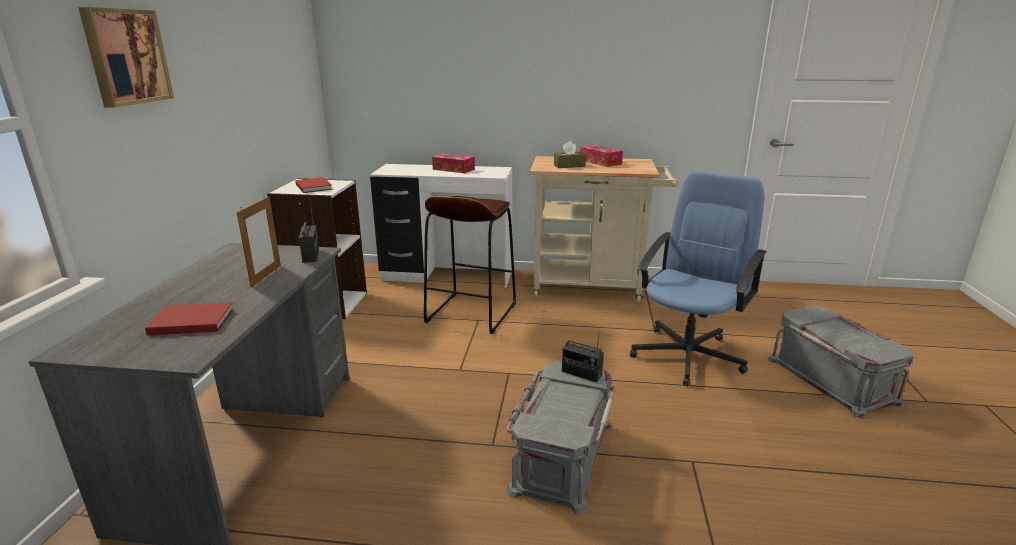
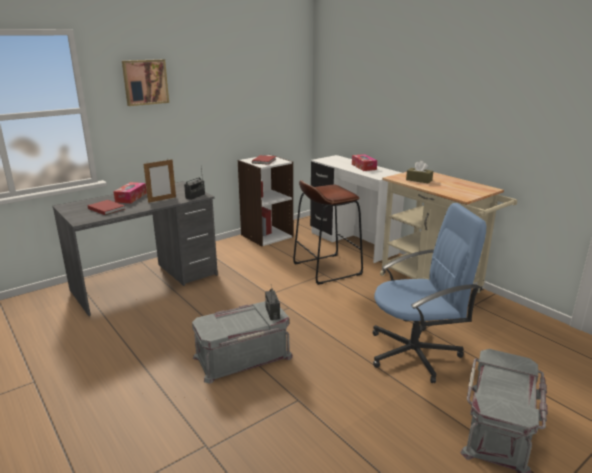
camera: 45 degrees right, 0 degrees up
(600, 162) = (451, 182): tissue box -> tissue box (131, 197)

